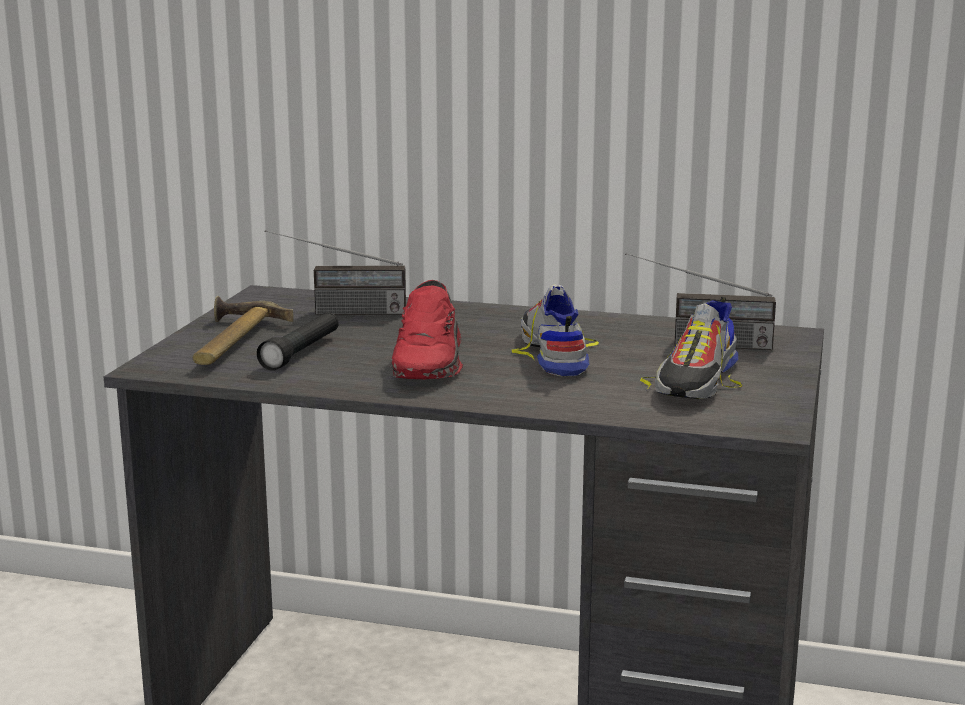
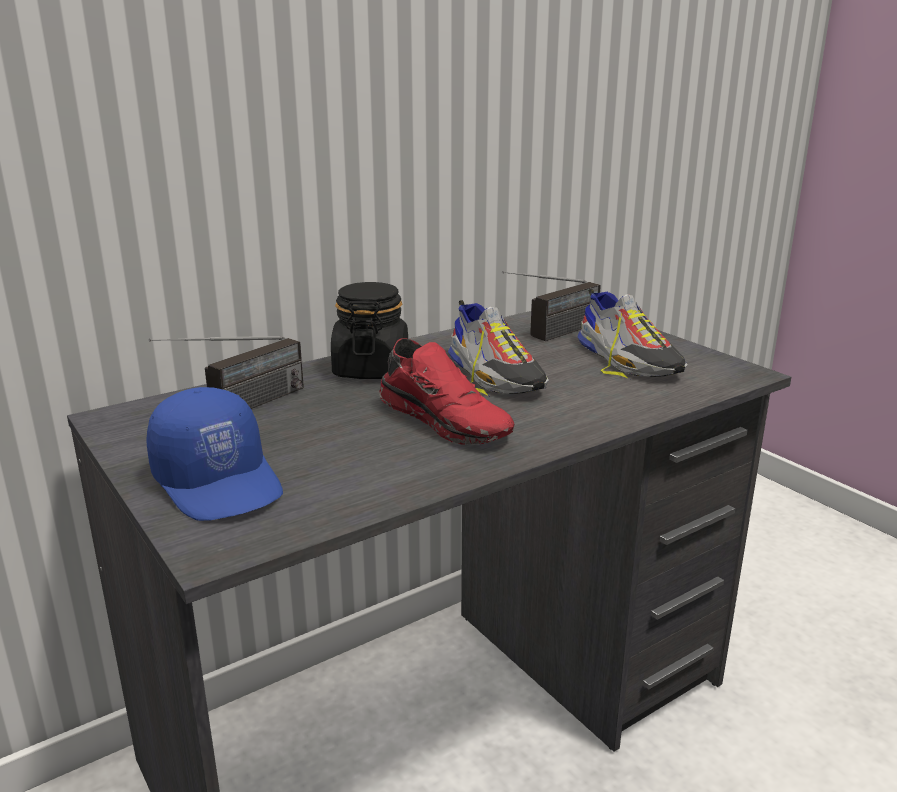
camera: 50 degrees left, 5 degrees up
(228, 342) = (220, 482): hammer -> blue cap
(301, 352) = (319, 459): black flashlight -> none
(479, 319) = (371, 369): none -> black jar
(553, 351) = (494, 374): shoe -> shoe turned 150 degrees counterclockwise

